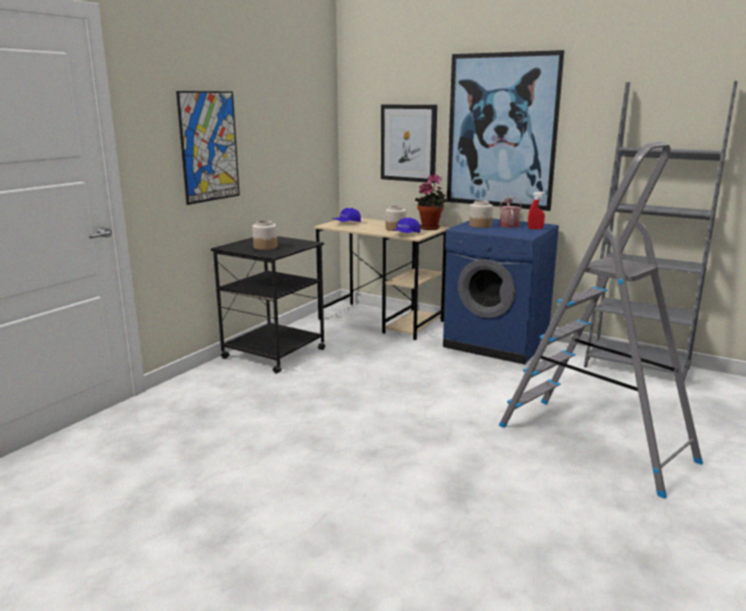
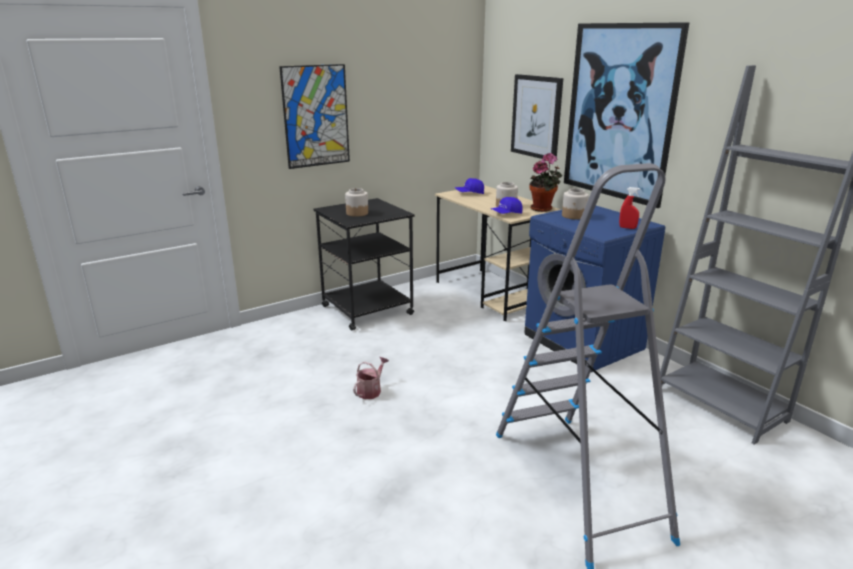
camera: 25 degrees right, 5 degrees up
(508, 225) = (607, 218): watering can -> watering can (371, 390)

